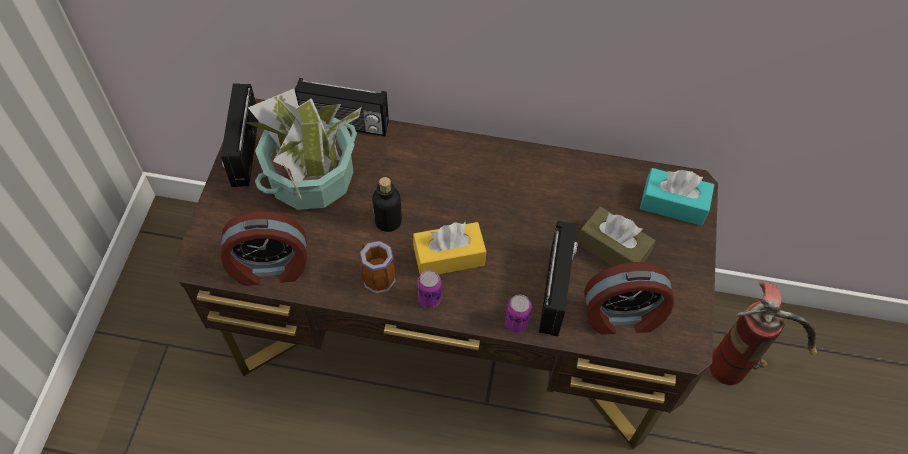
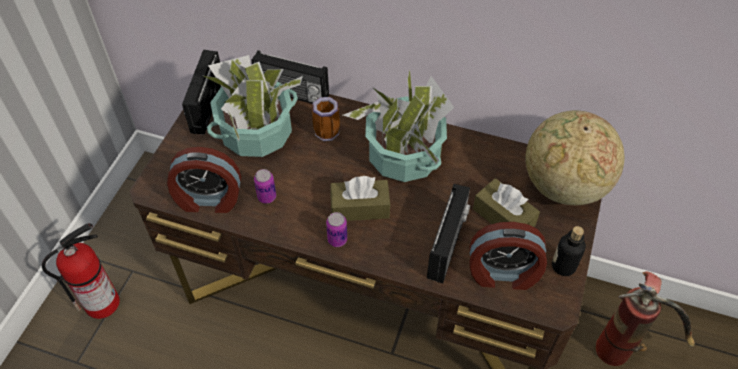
camera: 10 degrees right, 5 degrees down
(139, 386) = (103, 302): none -> fire extinguisher
(376, 278) = (295, 217): mug -> mug (324, 131)
(388, 221) = (314, 174): bottle -> bottle (563, 266)
(449, 256) = (360, 207): yellow tissue box -> brown tissue box
(489, 188) = (404, 156): none -> potted plant
(516, 323) = (408, 268): can -> can (267, 197)
(673, 204) = (563, 186): turquoise tissue box -> globe

